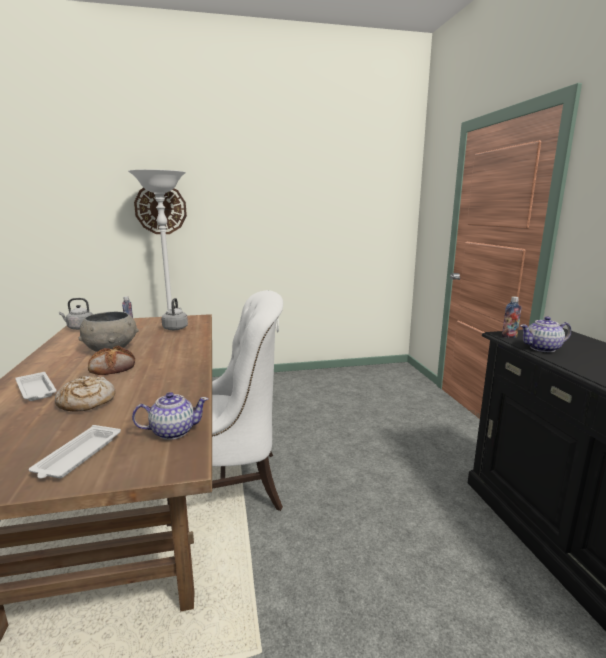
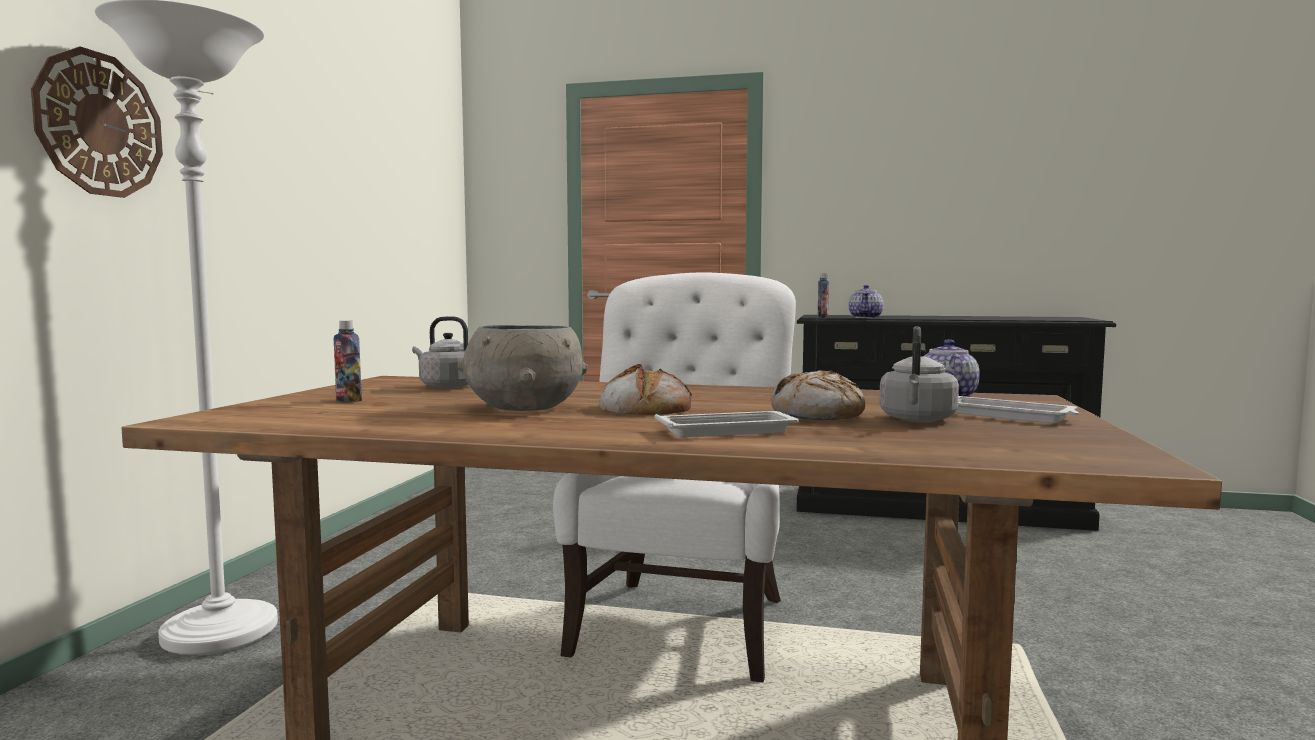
camera: 65 degrees left, 10 degrees down
(79, 328) = (250, 420): grey kettle -> grey kettle (917, 420)

